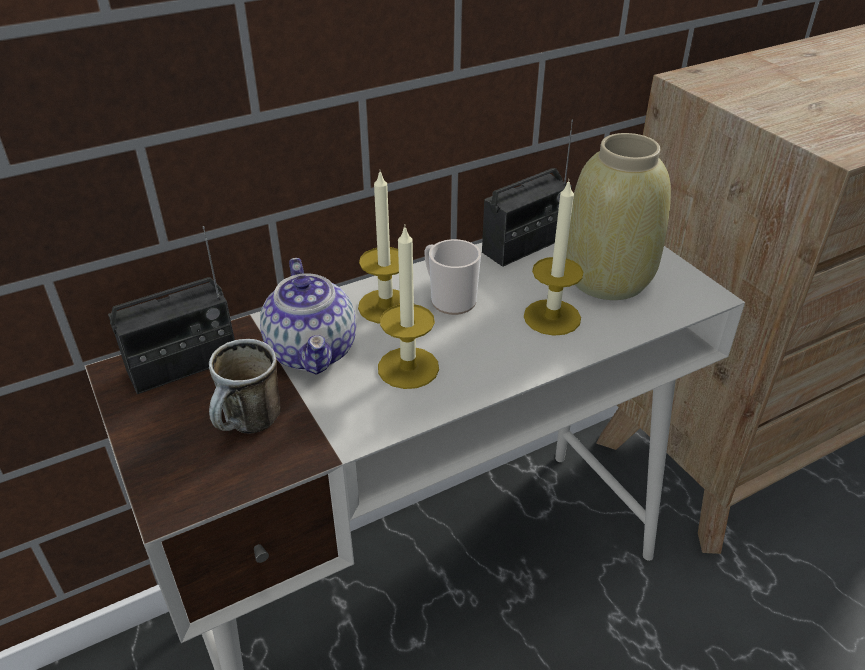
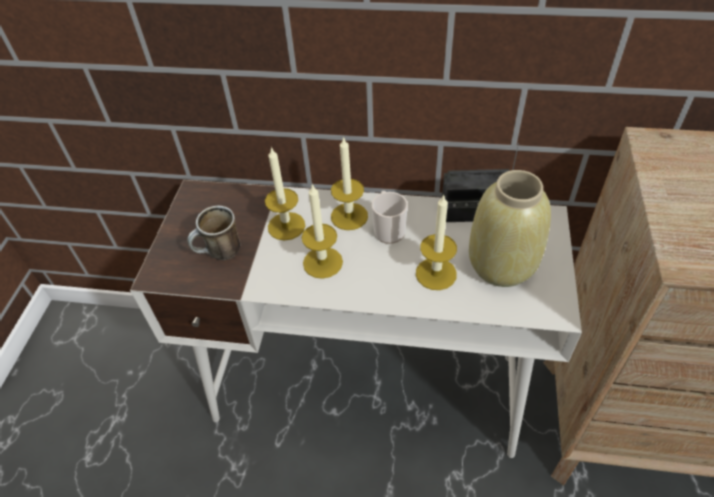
camera: 40 degrees right, 10 degrees up
(183, 365) = (222, 202): radio -> none
(313, 351) = (286, 226): teapot -> candle

